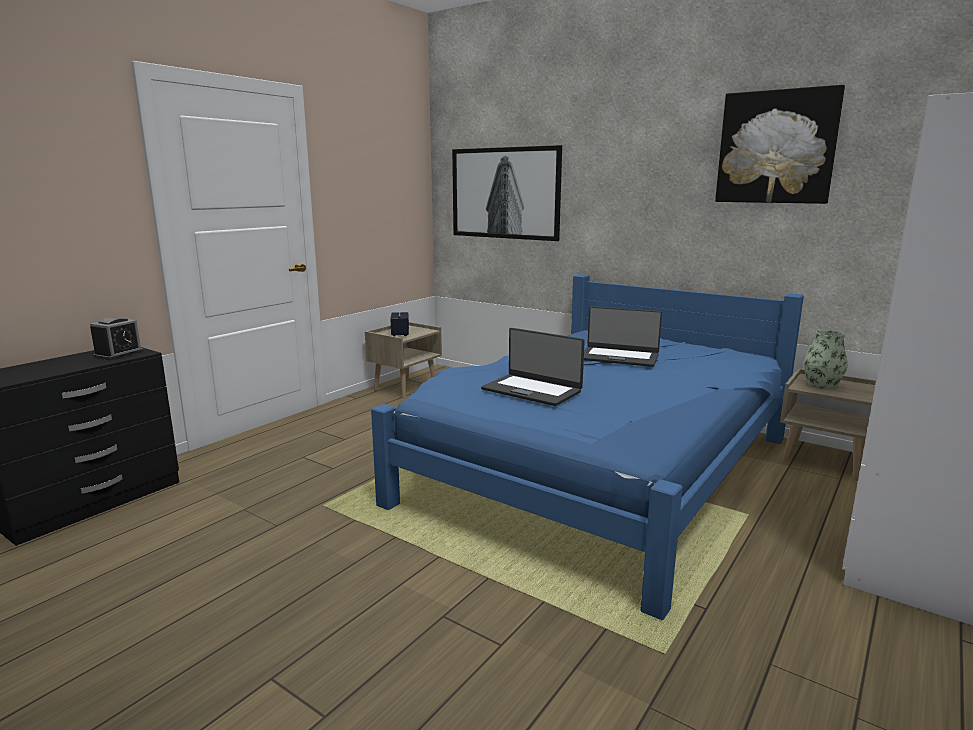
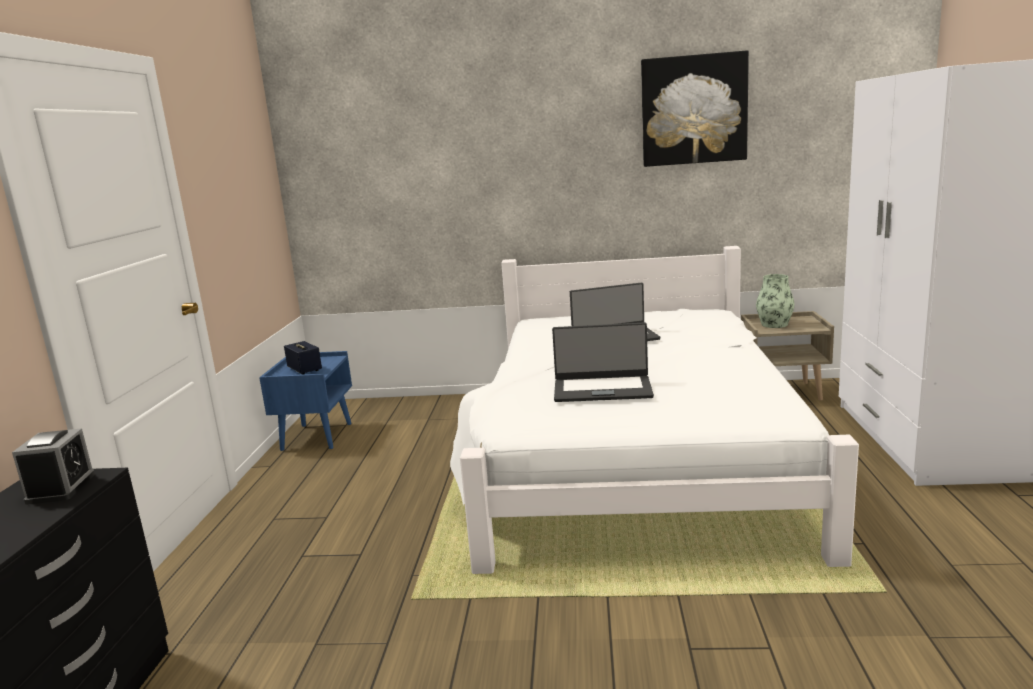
camera: 30 degrees left, 0 degrees up
(405, 387) = (316, 436): beige nightstand -> blue nightstand
(504, 193) = (391, 178): picture -> none
(599, 469) = (633, 458): blue bed -> white bed

